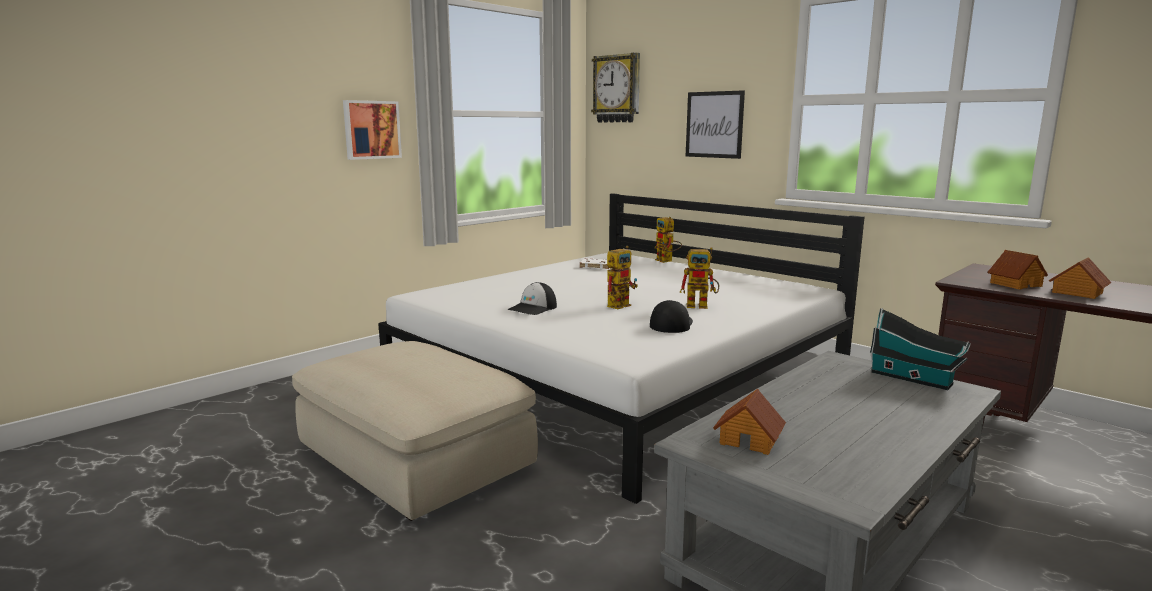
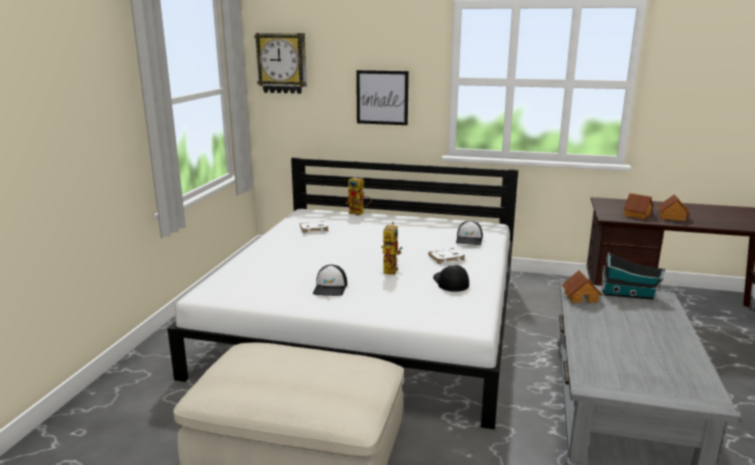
camera: 30 degrees left, 5 degrees up
(371, 130) = (106, 133): picture -> none
(702, 306) = (446, 258): toy robot -> white book
(749, 440) = (614, 372): toy house -> toy house (580, 297)
(759, 295) = (469, 239): none -> cap

